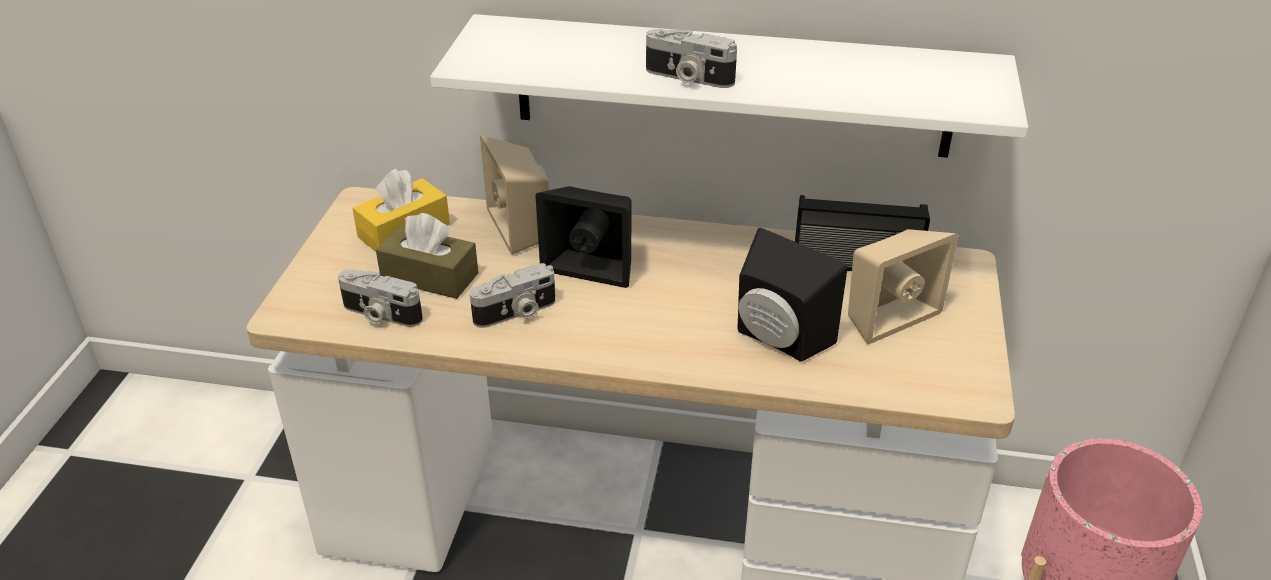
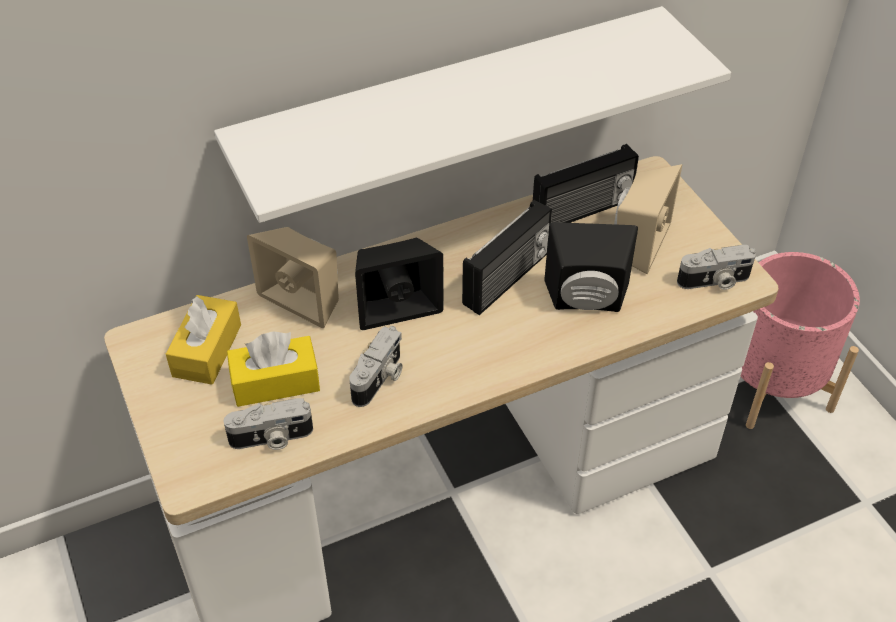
camera: 35 degrees left, 10 degrees up
(429, 276) = (275, 382): brown tissue box -> yellow tissue box
(688, 78) = (466, 126): camera -> camera (714, 281)
(718, 289) = (508, 279): none -> radio

